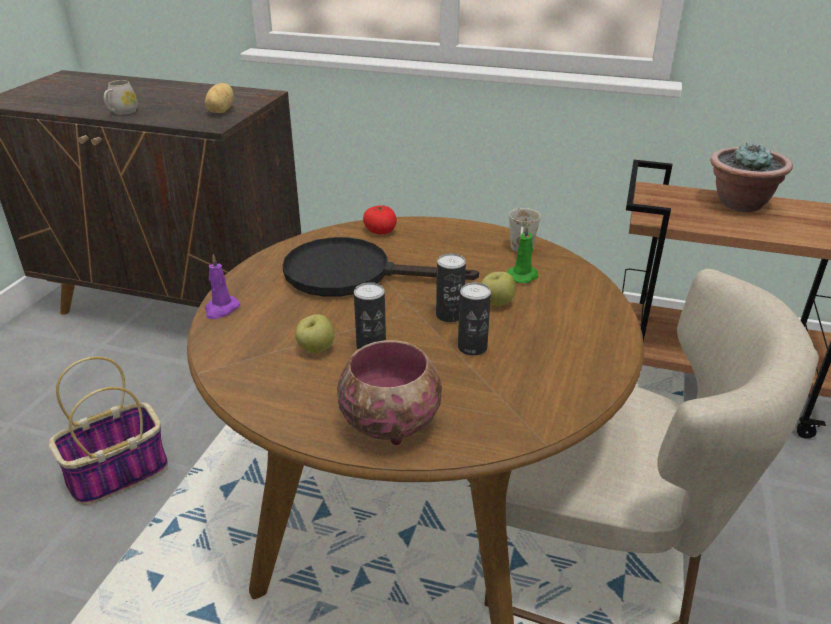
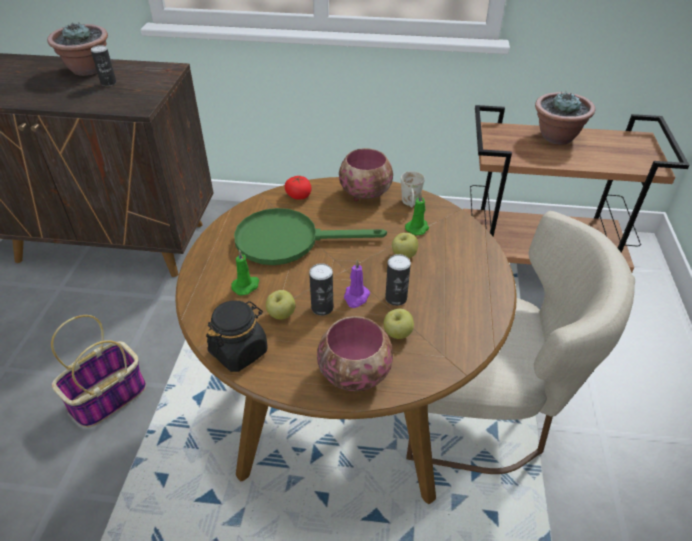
camera: 10 degrees left, 10 degrees up
(122, 112) = (52, 100): white mug -> none
(172, 90) = (88, 69): none -> potted plant
(219, 111) = (138, 92): potato -> none
(221, 309) = (196, 286): purple candle -> purple candle (356, 297)
(248, 382) = (239, 351): none -> black jar
(283, 315) = (246, 286): none -> green candle
(353, 274) = (289, 240): black frying pan -> green frying pan
(449, 315) = (372, 271): can -> can (108, 83)
(463, 387) = (397, 334): none -> apple
(466, 236) = (366, 193): none -> bowl

